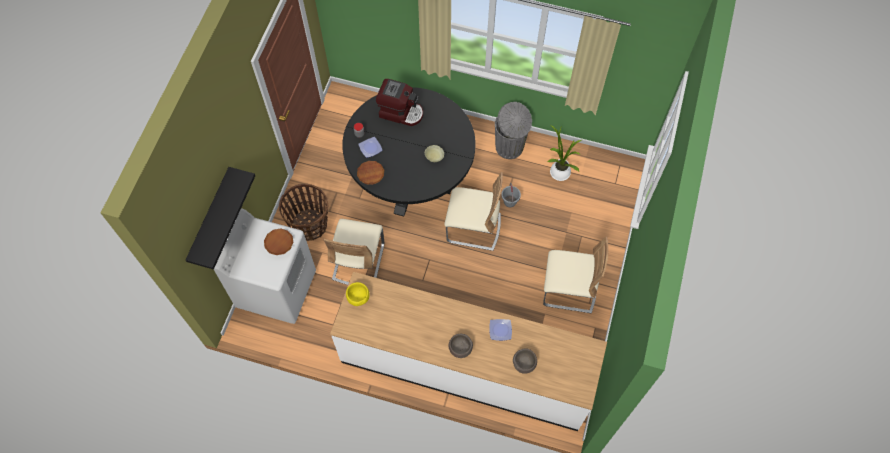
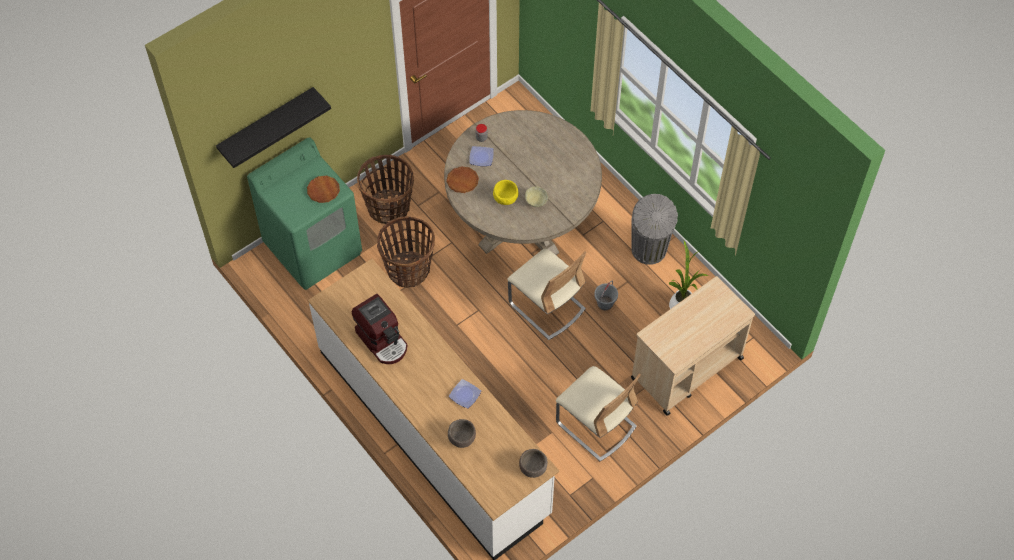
camera: 35 degrees right, 5 degrees down
(277, 288) = (313, 248): white washing machine -> green washing machine
(358, 261) = (408, 269): beige chair -> basket
(358, 298) = (357, 284): yellow bowl -> yellow bowl (505, 199)
(401, 112) = (538, 140): coffee machine -> coffee machine (383, 340)
(411, 179) = (522, 222): black dining table -> beige dining table
(460, 349) = (414, 388): brown bowl -> brown bowl (533, 468)
(595, 213) = (686, 368): none -> beige cart

